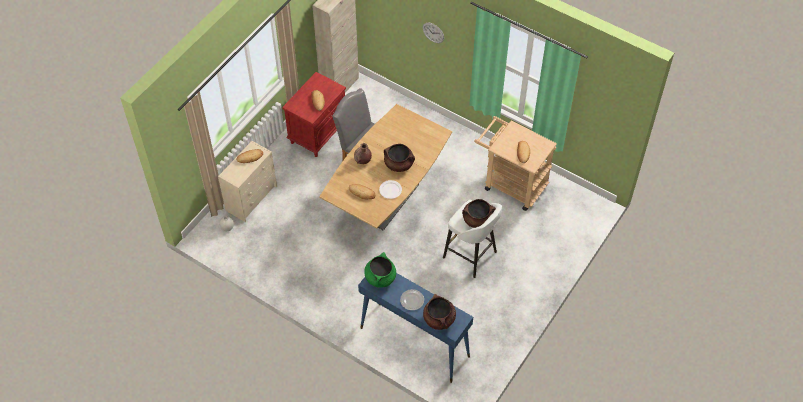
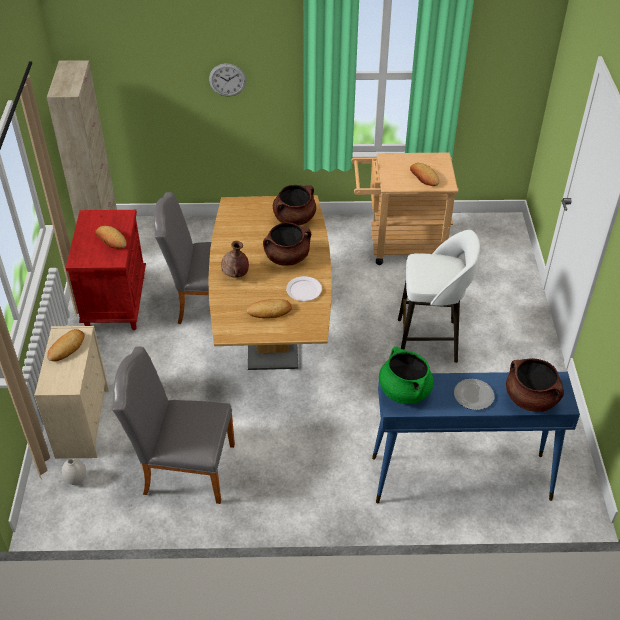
camera: 35 degrees left, 10 degrees down
(281, 252) = (182, 467): none -> grey chair
(477, 220) = (443, 269): brown cooking pot -> brown cooking pot (294, 218)

